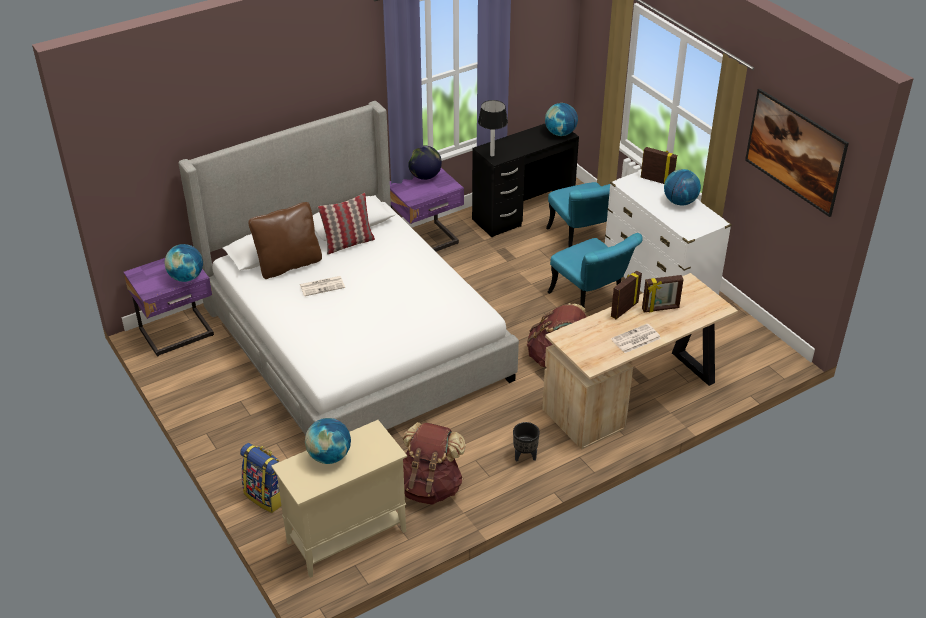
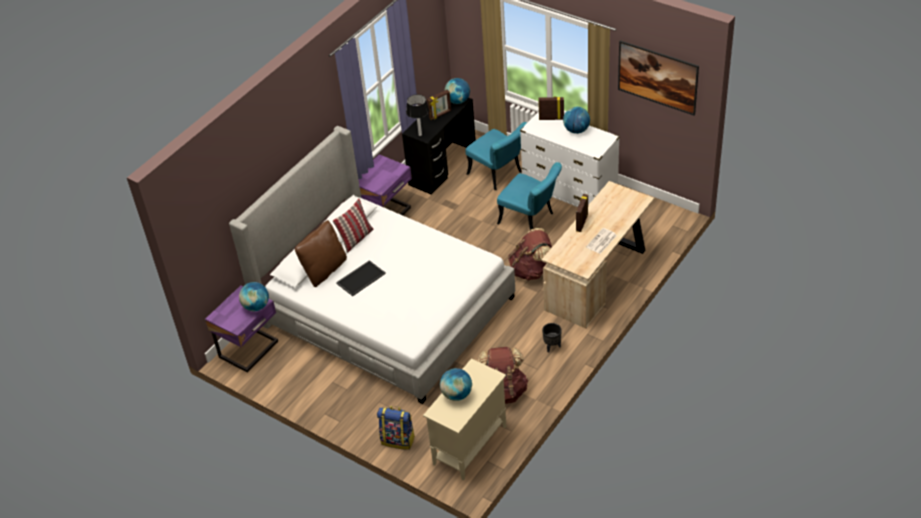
camera: 20 degrees left, 5 degrees up
(322, 286) = (361, 278): newspaper -> tray
(424, 176) = (376, 167): globe -> none
(660, 309) = (605, 214): picture frame -> picture frame (440, 115)

